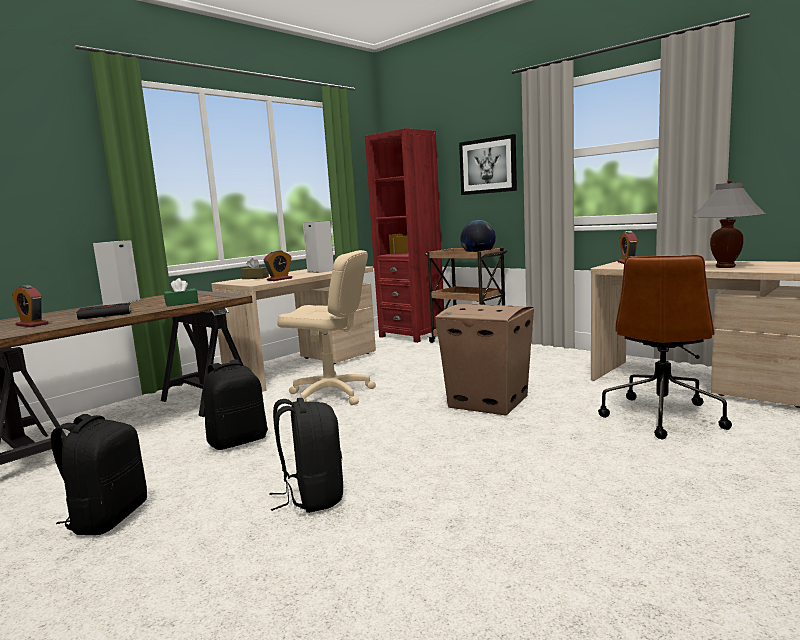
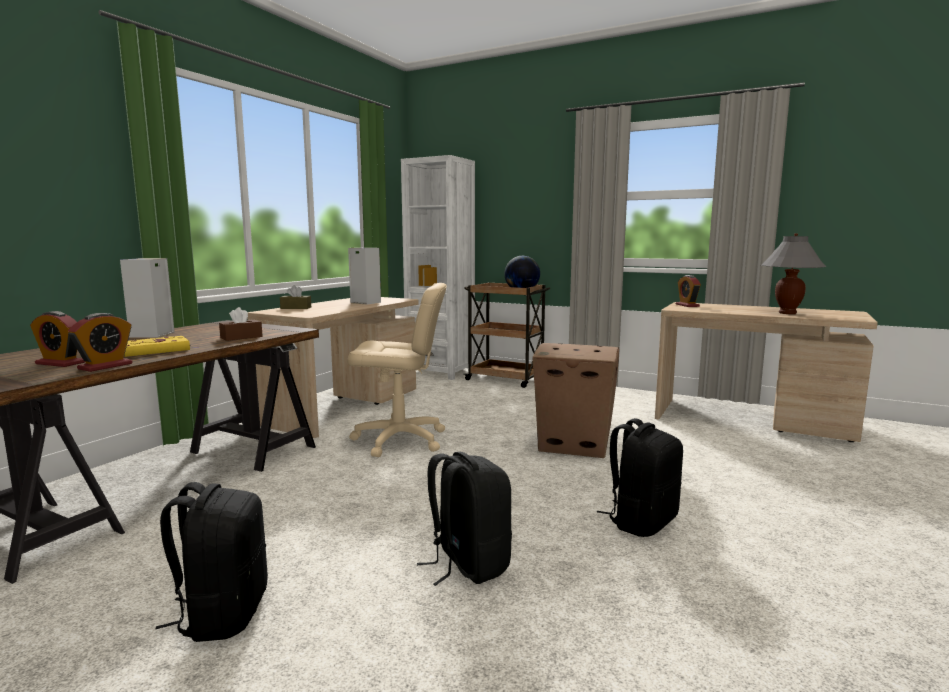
camera: 15 degrees left, 0 degrees up
(107, 314) = (157, 350): black book -> yellow book
(182, 303) = (241, 337): green tissue box -> brown tissue box
(238, 441) = (328, 500): black backpack -> black backpack (641, 521)
(279, 279) = (331, 310): alarm clock -> alarm clock (105, 366)
(412, 335) = (440, 371): red bookcase -> white bookcase
(488, 166) = (531, 201): picture -> none
(661, 416) = (746, 454): brown office chair -> none

